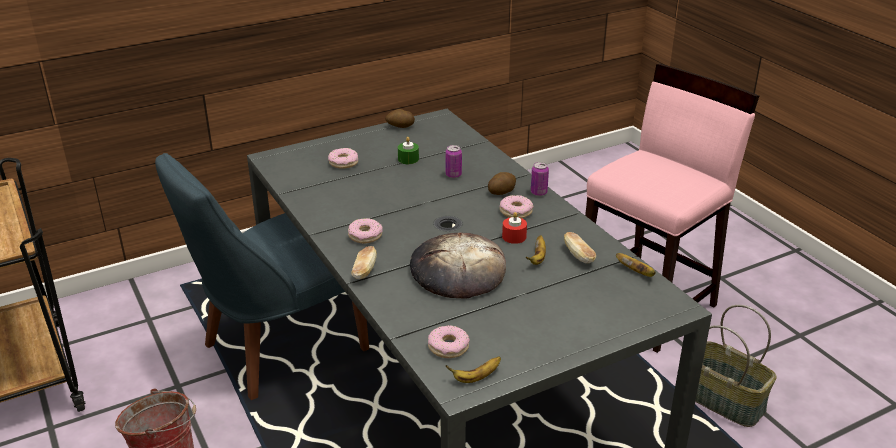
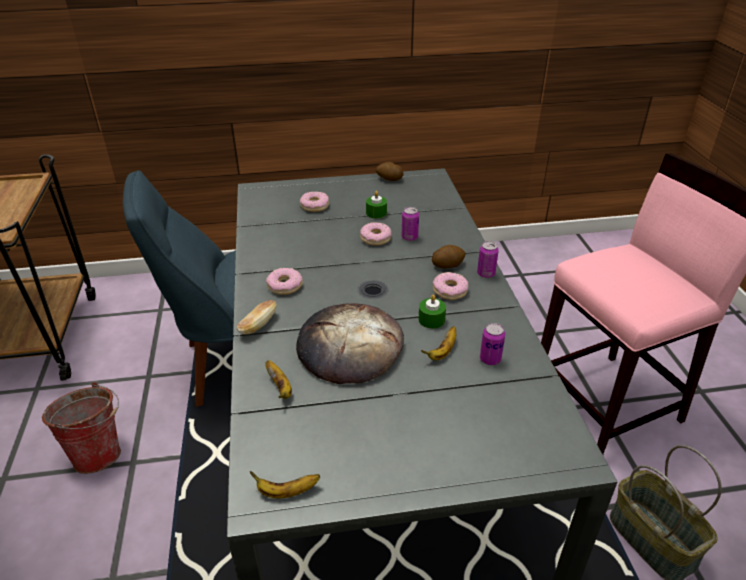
camera: 20 degrees right, 5 degrees up
(448, 347) = (282, 441): donut -> donut (375, 238)
(514, 236) = (431, 320): red candle -> green candle
(579, 255) = (490, 359): bread -> can
(636, 272) = (547, 397): banana -> banana (280, 388)

